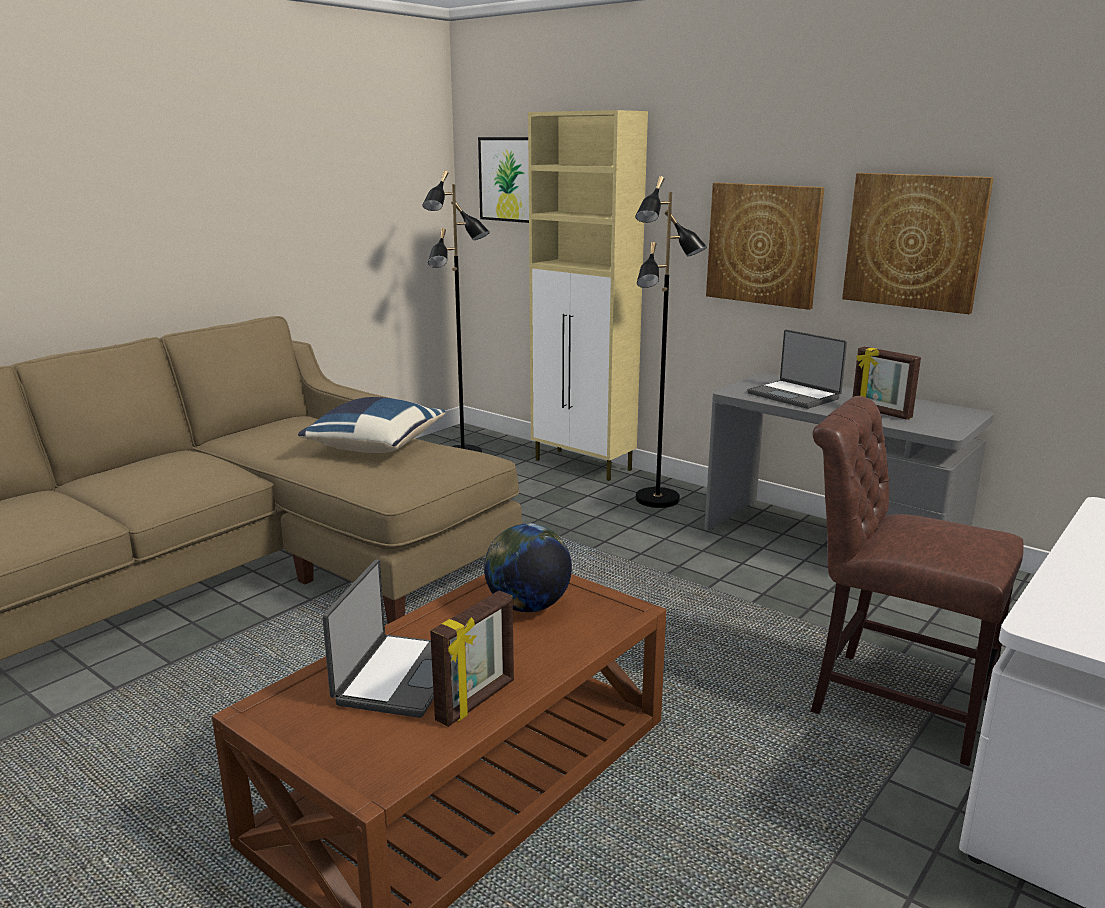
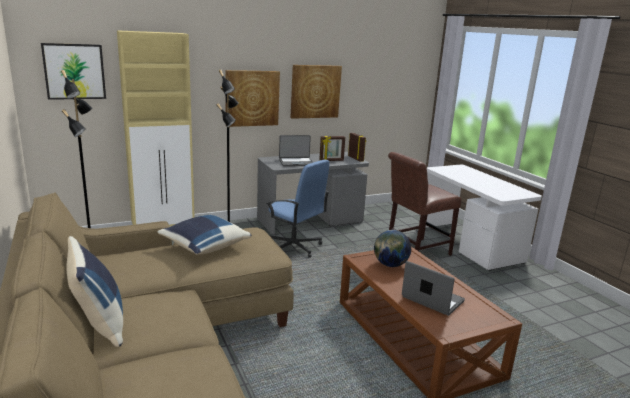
camera: 65 degrees left, 0 degrees up
(135, 461) = (98, 325): none -> blue pillow
(477, 701) = (455, 290): picture frame -> picture frame (356, 158)
(687, 561) = (294, 247): none -> blue office chair

